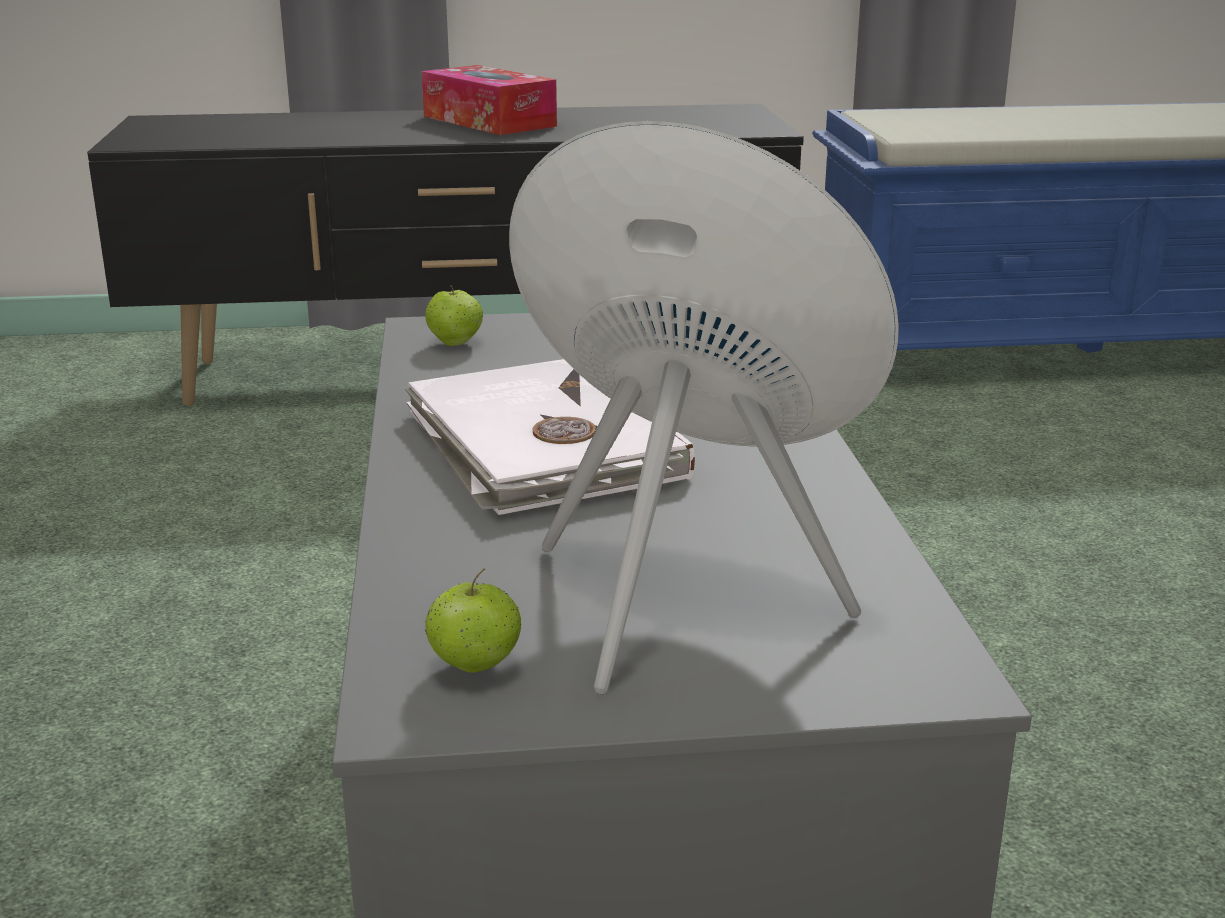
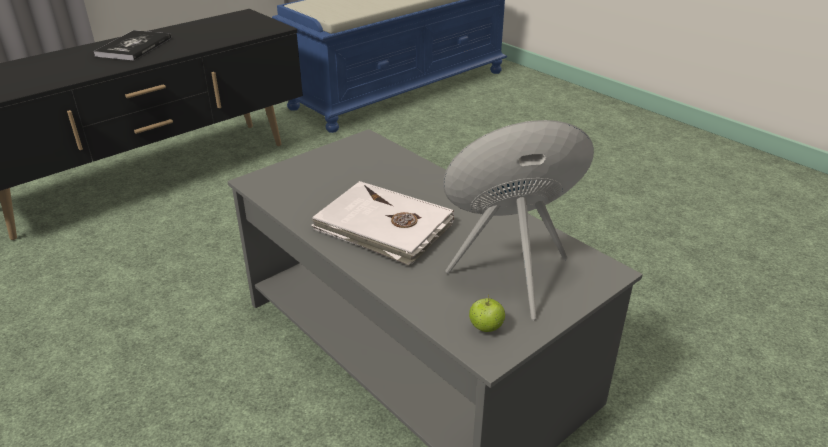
camera: 35 degrees left, 10 degrees up
(455, 343) = (279, 186): apple -> none
(489, 121) = (134, 47): tissue box -> book

